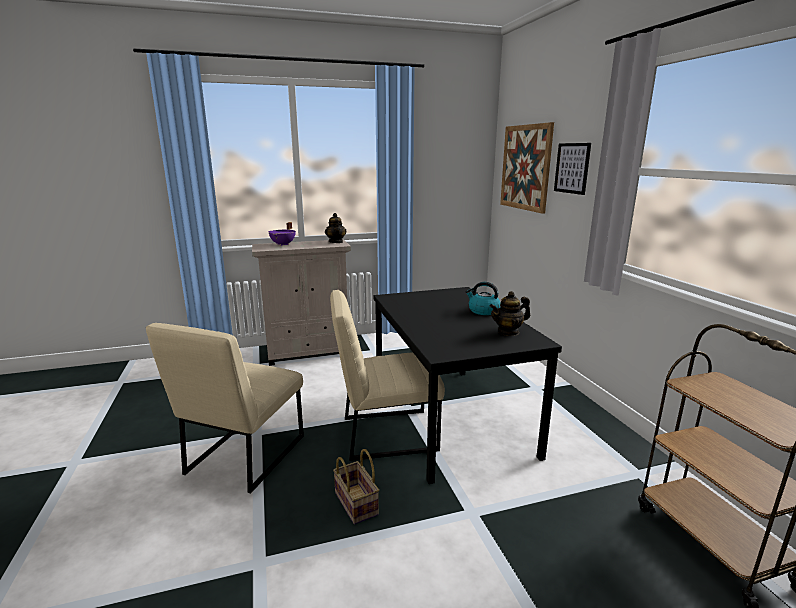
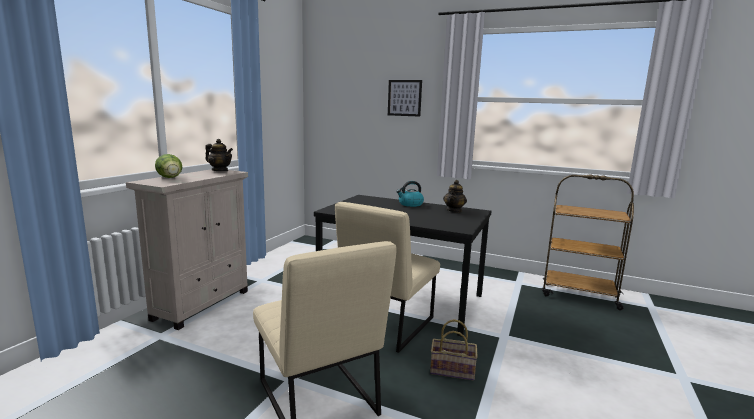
camera: 50 degrees left, 5 degrees down
(283, 244) = (171, 178): purple cooking pot -> lettuce
(525, 167) = (349, 98): picture -> none

